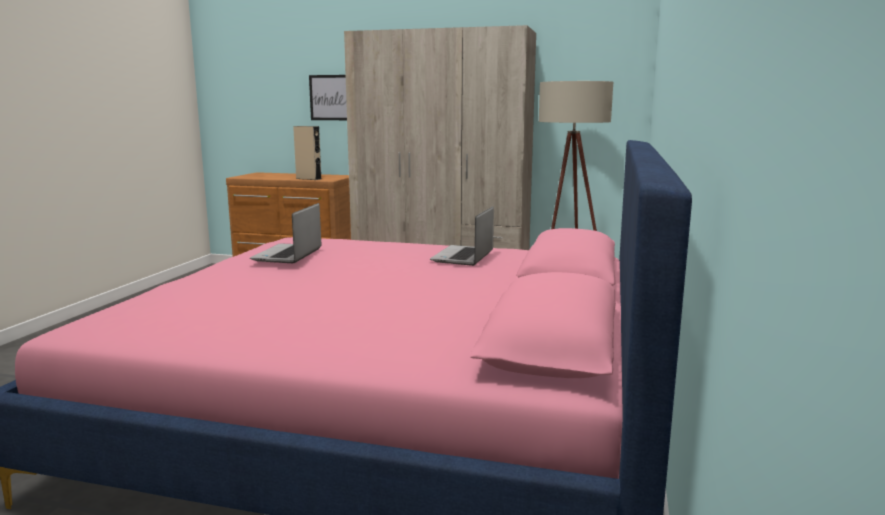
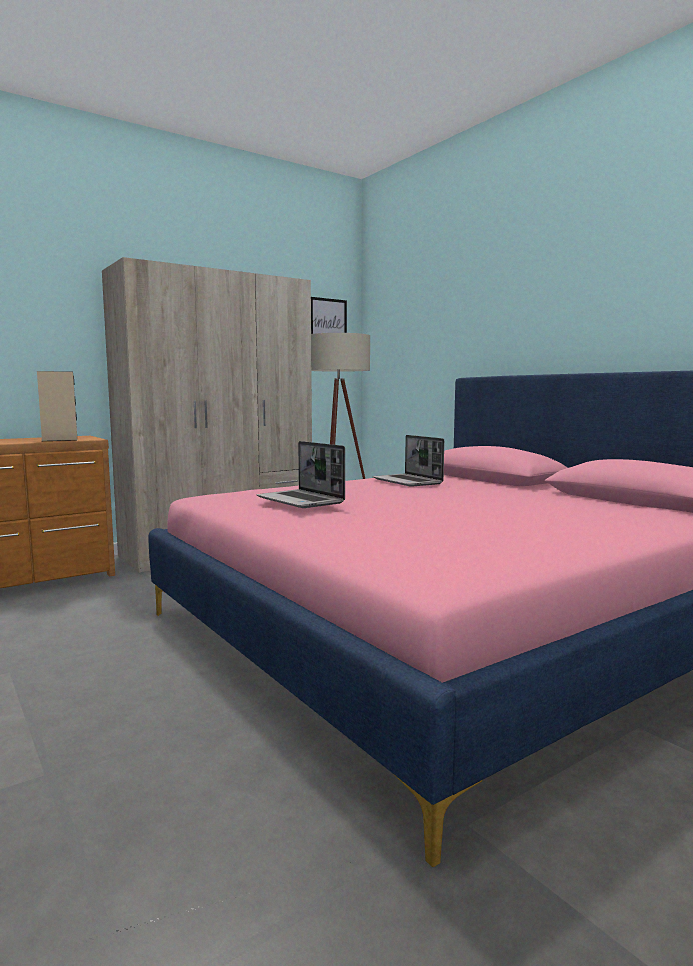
camera: 50 degrees left, 5 degrees down
(330, 97) = (45, 339): picture -> picture (328, 321)

